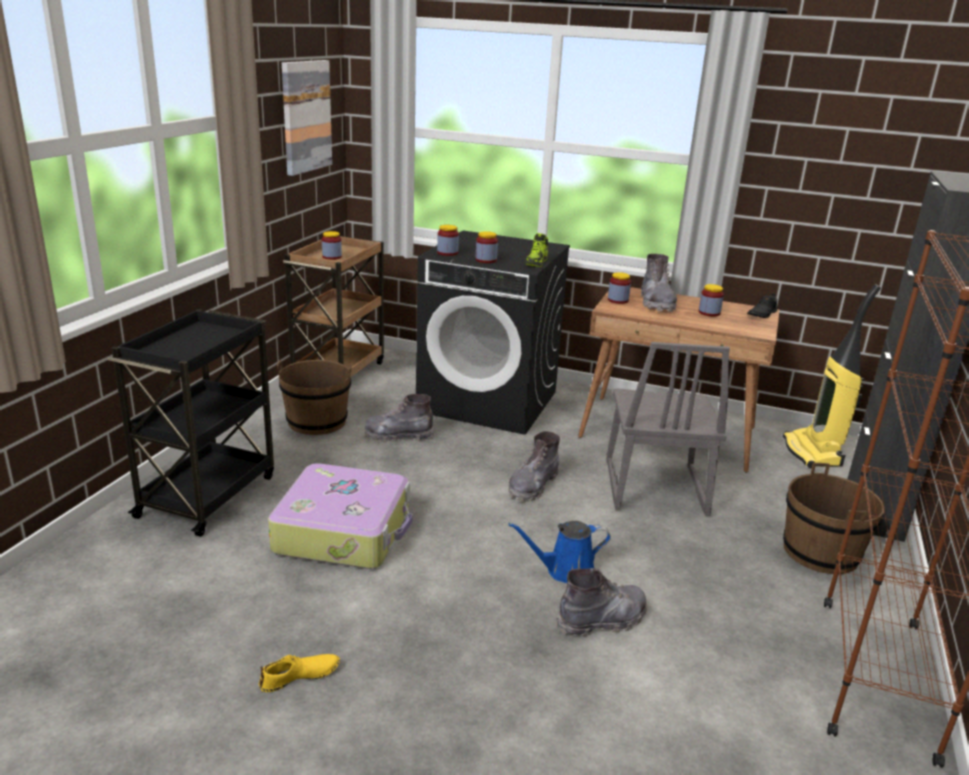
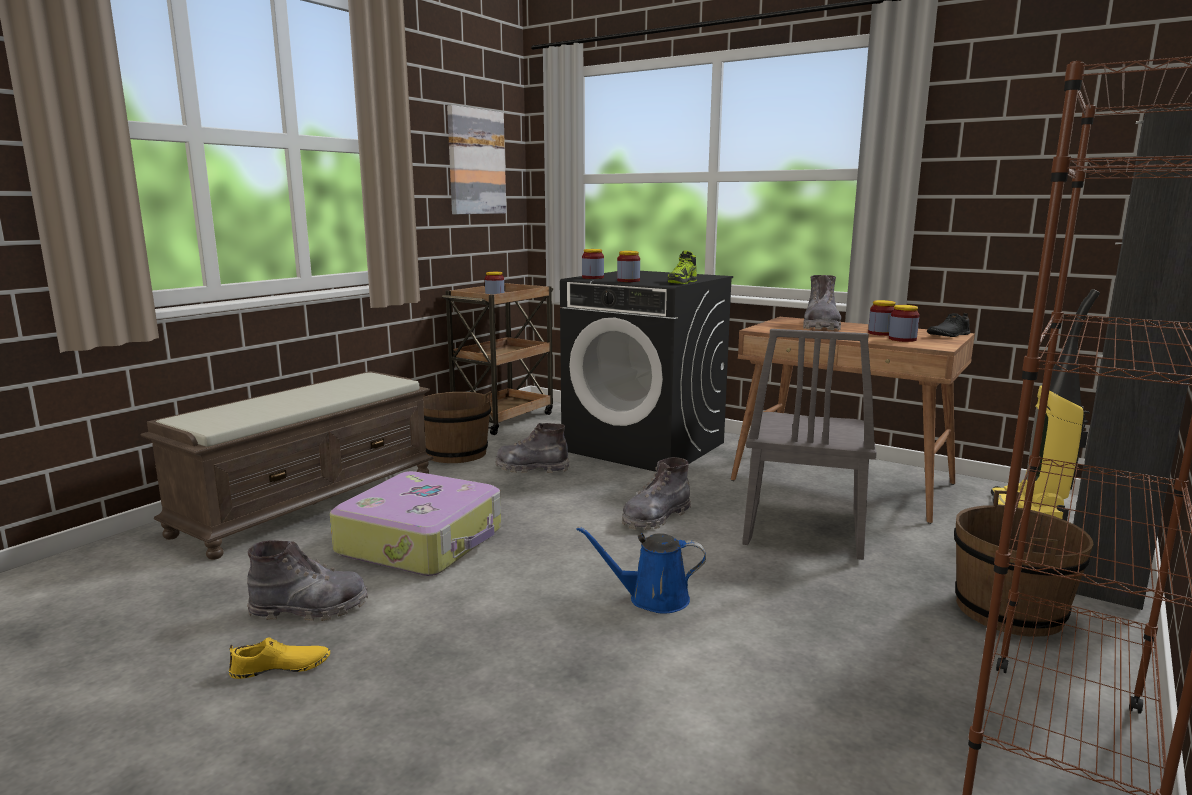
camera: 15 degrees right, 10 degrees down
(209, 494) = (310, 502): black cart -> brown bench
(602, 620) = (674, 652): grey boot -> grey boot (310, 609)
(618, 300) = (776, 324): jar -> jar (902, 339)

